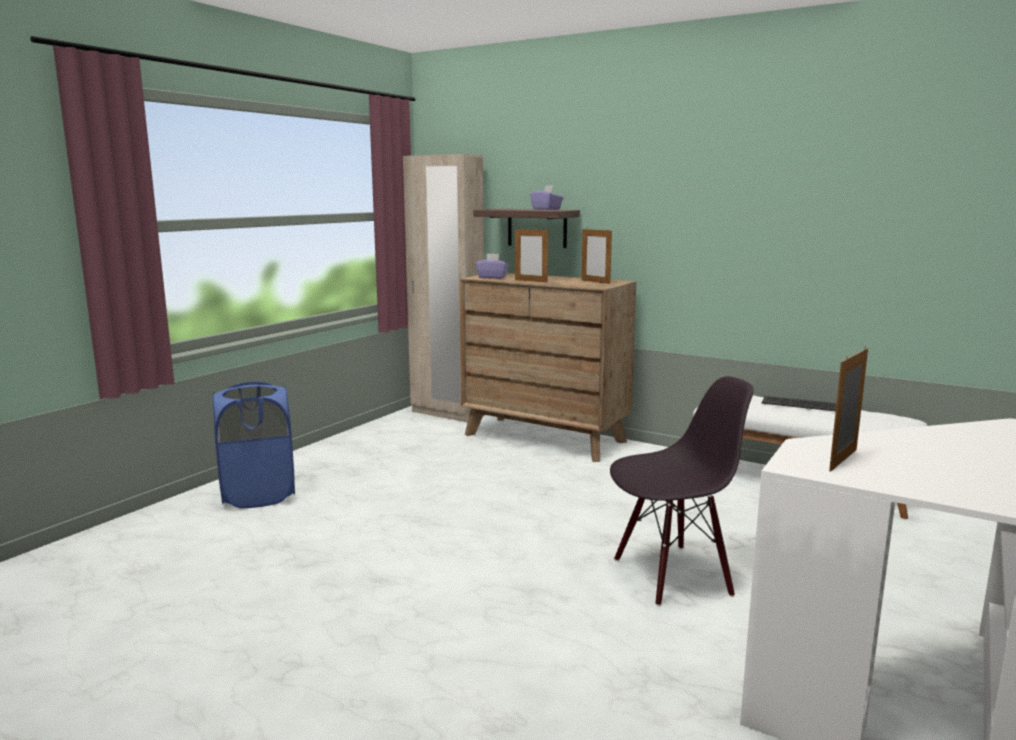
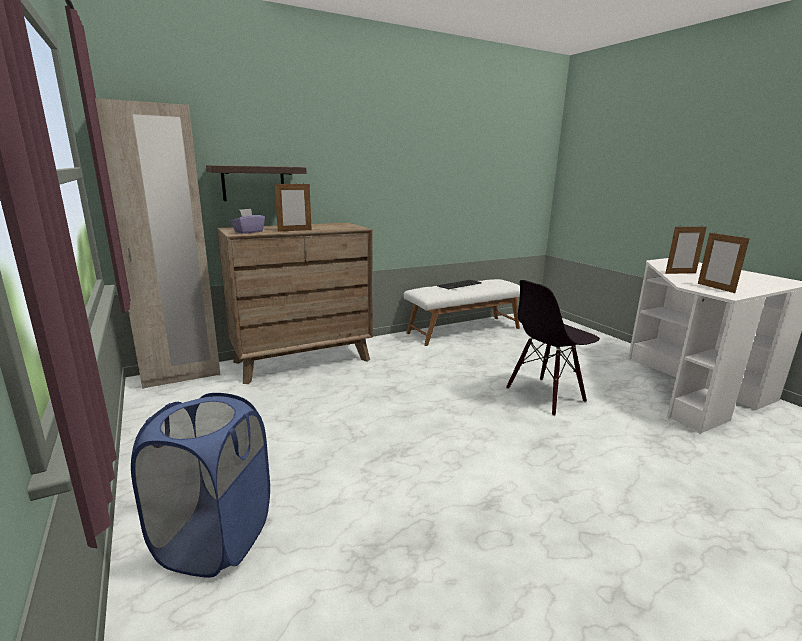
camera: 60 degrees left, 5 degrees up
(546, 209) = (277, 166): purple tissue box -> none
(595, 282) = (335, 225): picture frame -> picture frame (680, 273)
(672, 575) = (545, 395): black chair -> black chair turned 135 degrees counterclockwise

